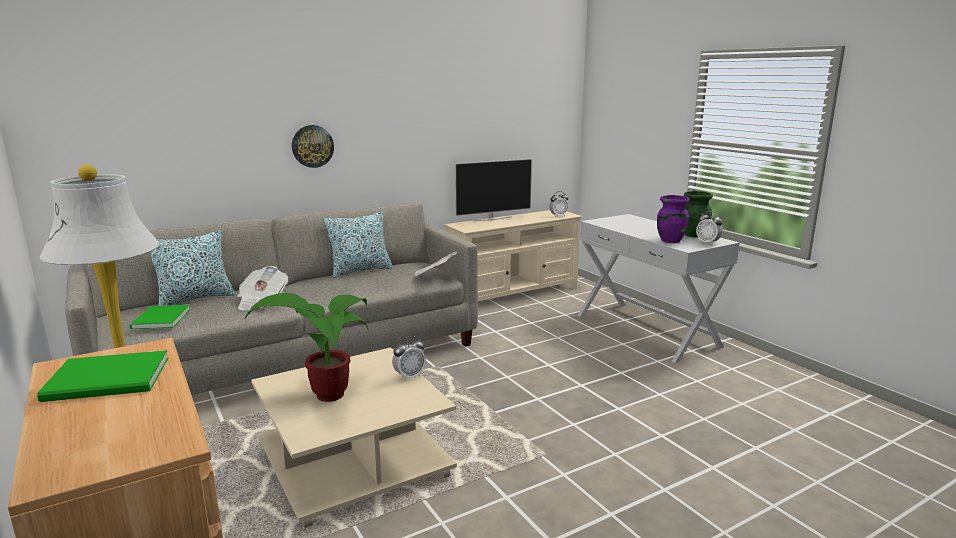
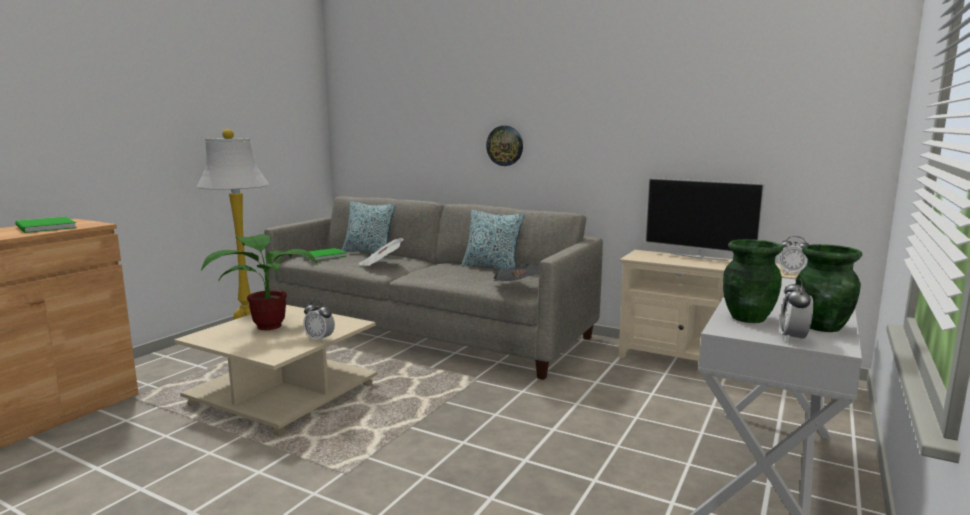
camera: 60 degrees right, 5 degrees down
(670, 240) = (747, 318): purple vase -> green vase

